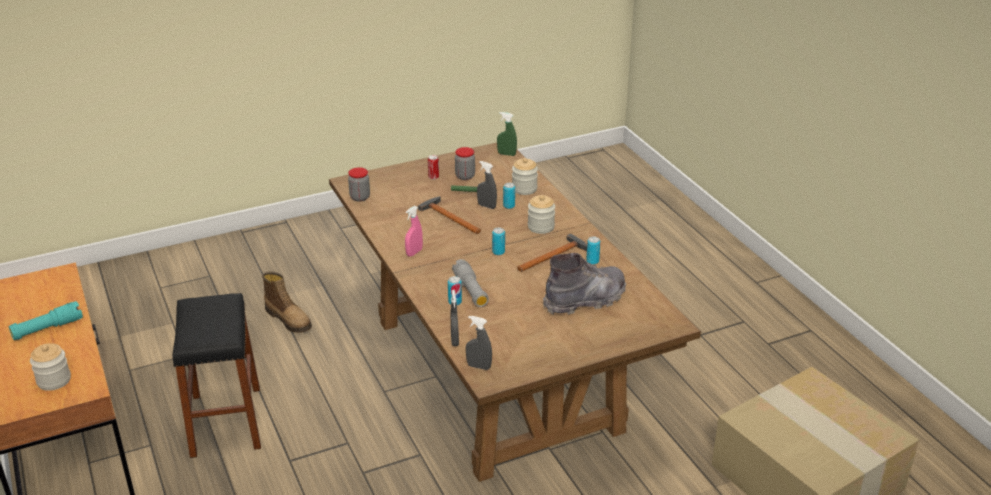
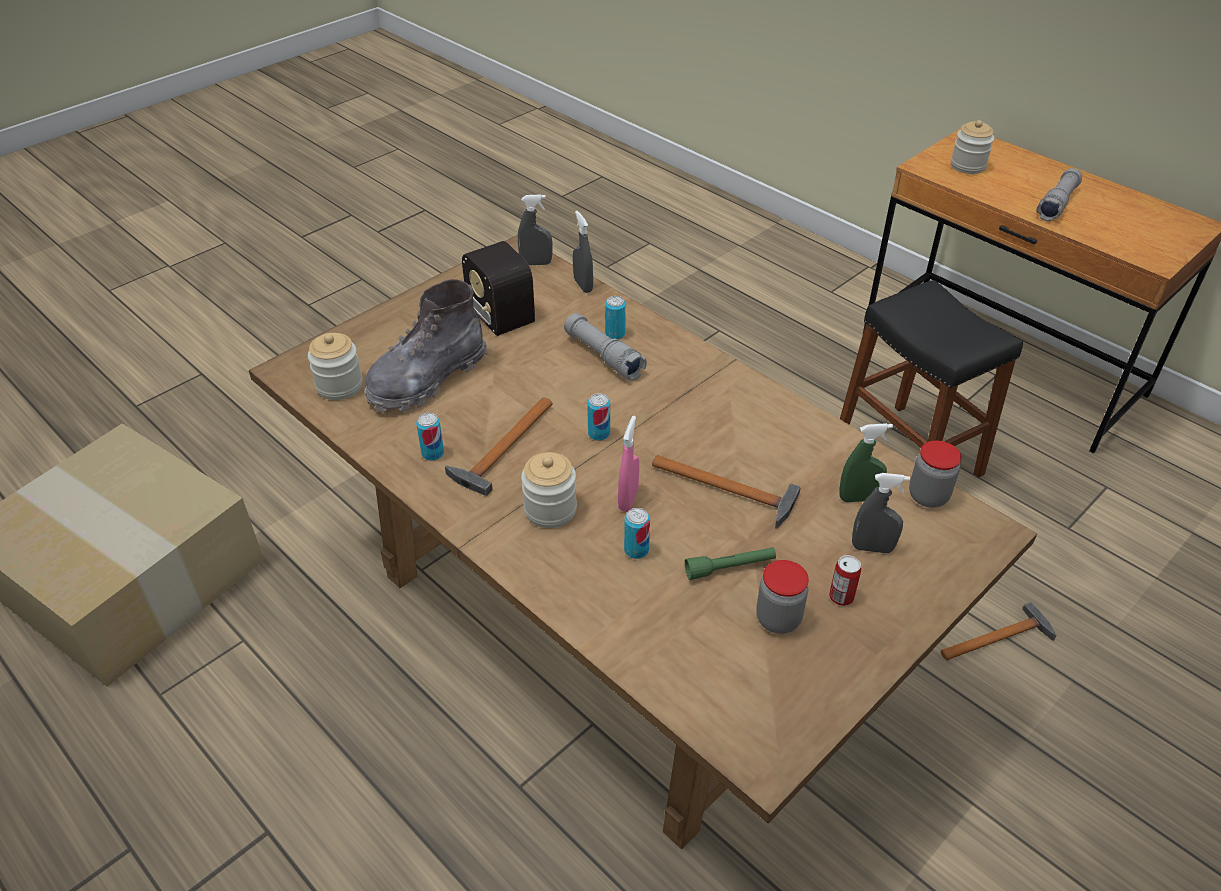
camera: 160 degrees right, 10 degrees up
(47, 328) = (1057, 203): turquoise flashlight -> grey flashlight
(289, 319) = (999, 638): boot -> hammer
(414, 252) = (732, 400): pink spray bottle -> pink spray bottle (628, 499)
(486, 206) = (679, 538): grey spray bottle -> grey spray bottle (872, 548)
(506, 154) = (735, 739): green spray bottle -> green spray bottle (858, 498)
(523, 343) = (494, 300): none -> radio
(524, 189) = (630, 613): jar -> jar (339, 386)

